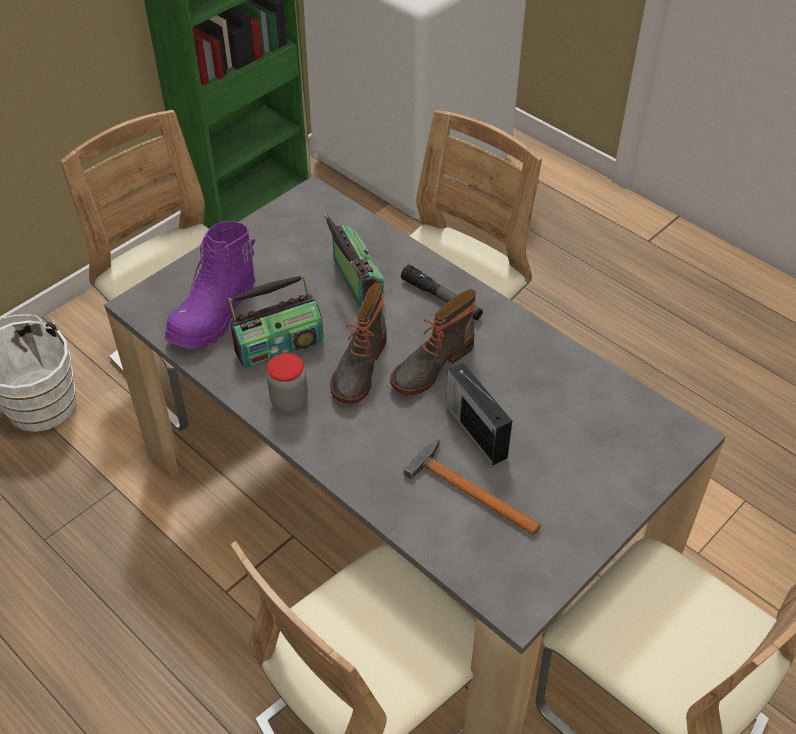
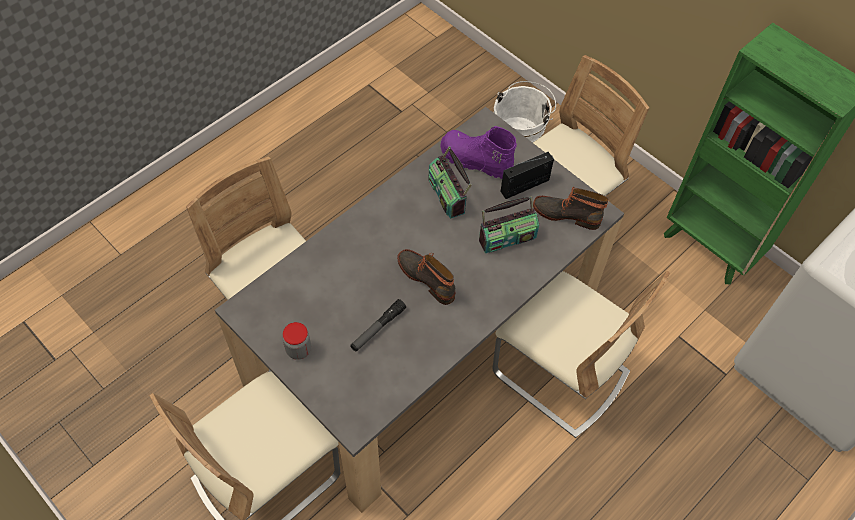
camera: 90 degrees right, 10 degrees up
(289, 402) = (399, 201): jar -> jar (298, 350)
(358, 368) = (426, 237): boot -> boot (566, 214)
(441, 299) = (490, 288): flashlight -> flashlight (378, 328)
(469, 489) = (323, 292): hammer -> none
(475, 430) = (369, 299): radio -> radio (525, 185)

